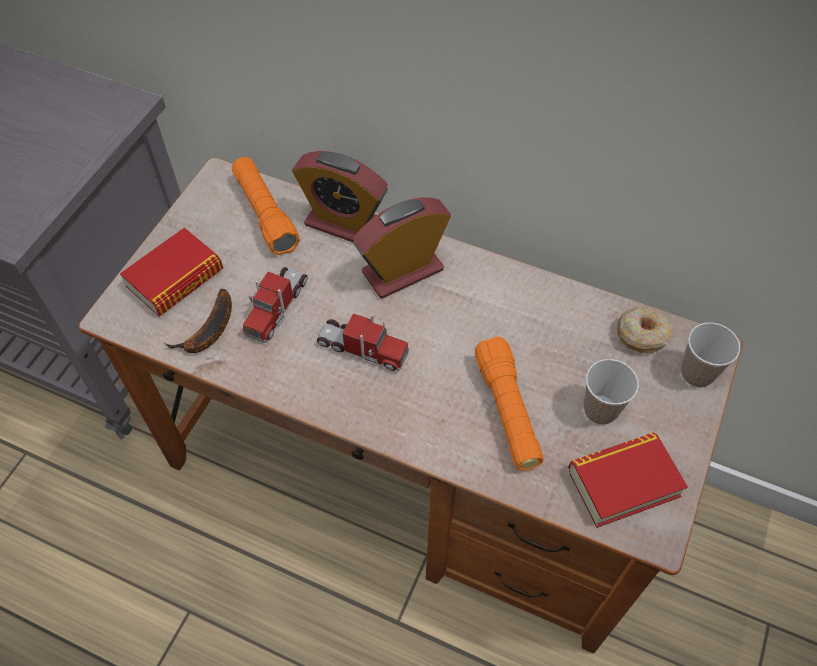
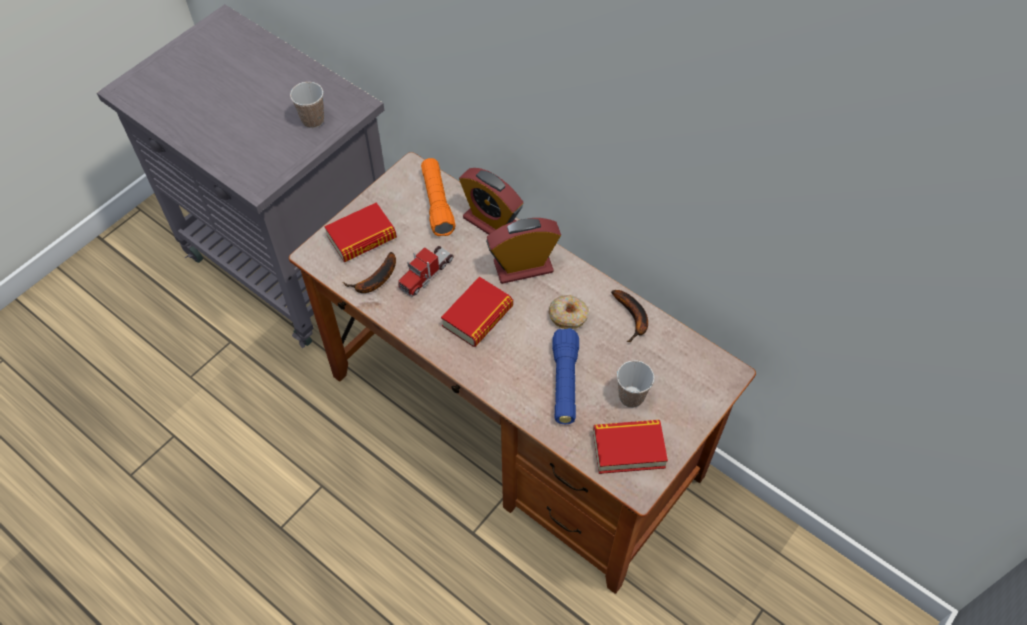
camera: 15 degrees right, 0 degrees up
(363, 349) = (477, 316): toy truck -> book
(507, 411) = (564, 382): orange flashlight -> blue flashlight
(565, 305) = (633, 318): none -> banana
(642, 334) = (682, 351): donut -> donut (568, 316)
(697, 373) = (711, 388): cup -> cup (313, 120)

